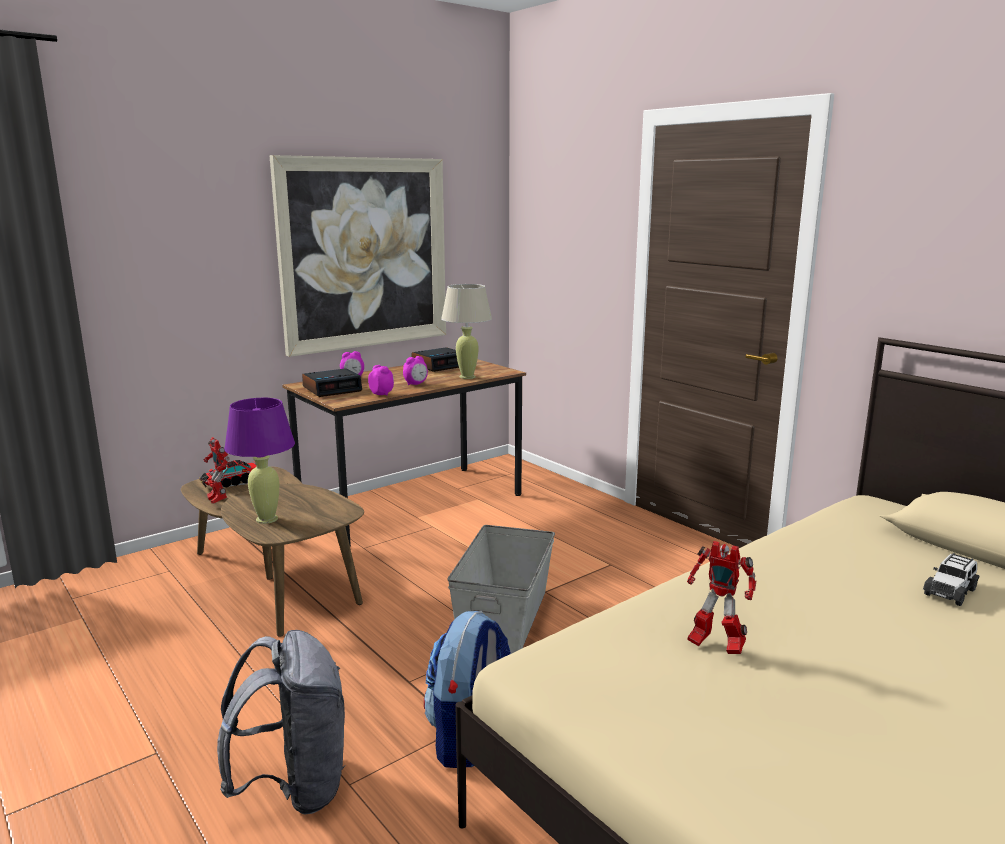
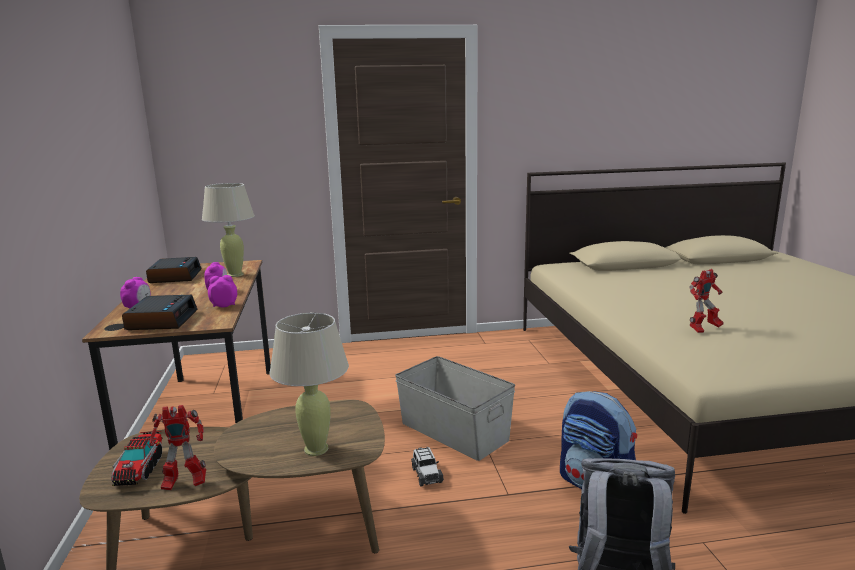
camera: 60 degrees left, 0 degrees up
(267, 519) = (316, 449): purple table lamp -> beige table lamp
(364, 253) = (92, 165): picture -> none
(950, 591) = (661, 281): toy car -> toy car (426, 474)

